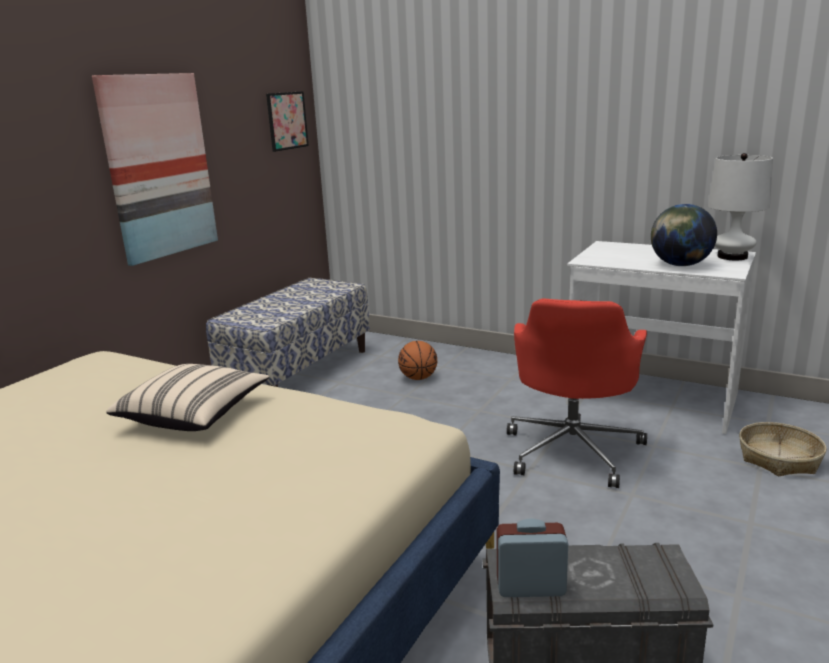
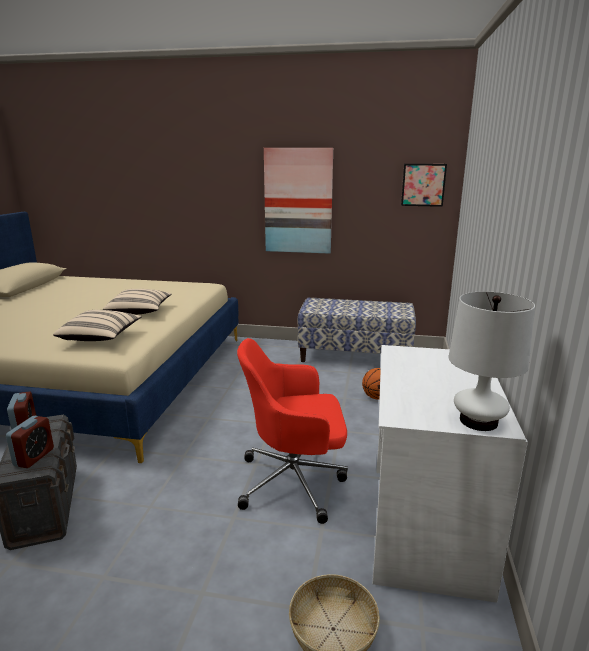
camera: 70 degrees right, 0 degrees up
(326, 442) = (101, 337): none -> beige pillow
(629, 564) = (34, 457): none -> alarm clock
(680, 265) = (410, 391): globe -> none

